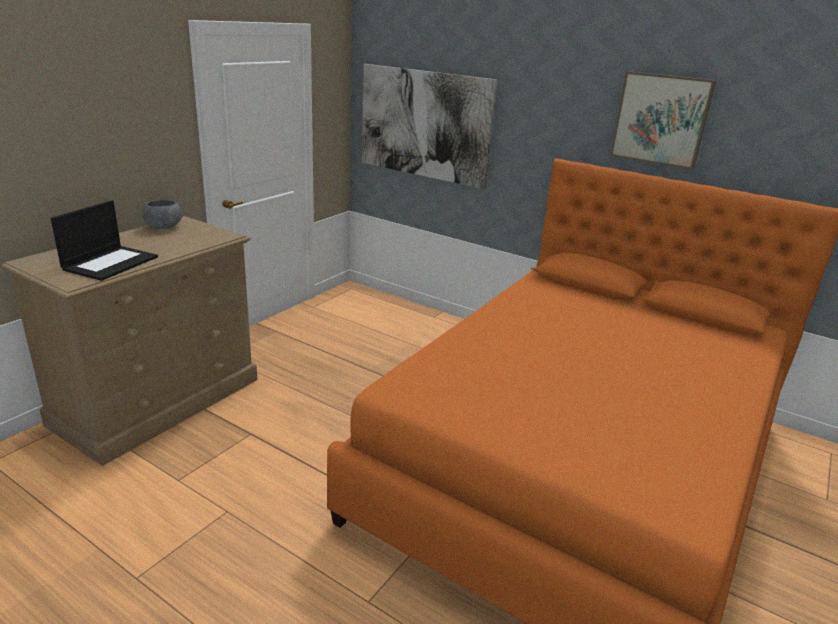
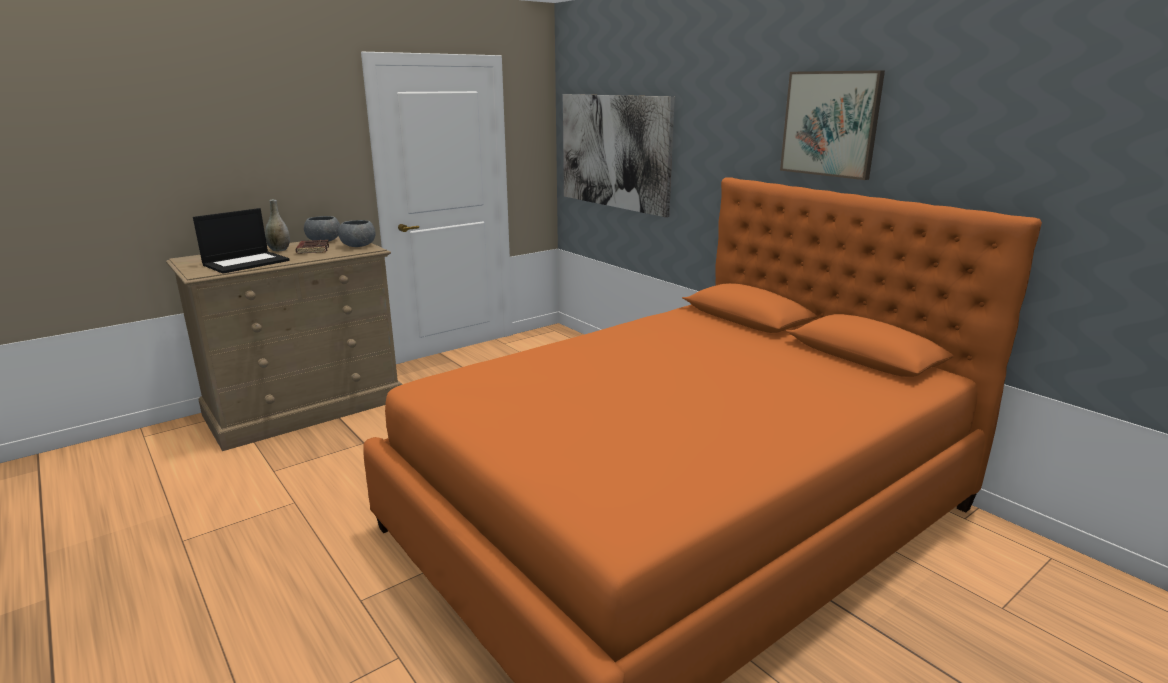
camera: 20 degrees right, 5 degrees down
(128, 242) = (279, 250): none -> grey vase
(166, 240) = (312, 250): none -> brown book
(210, 232) = (358, 246): none -> grey bowl

